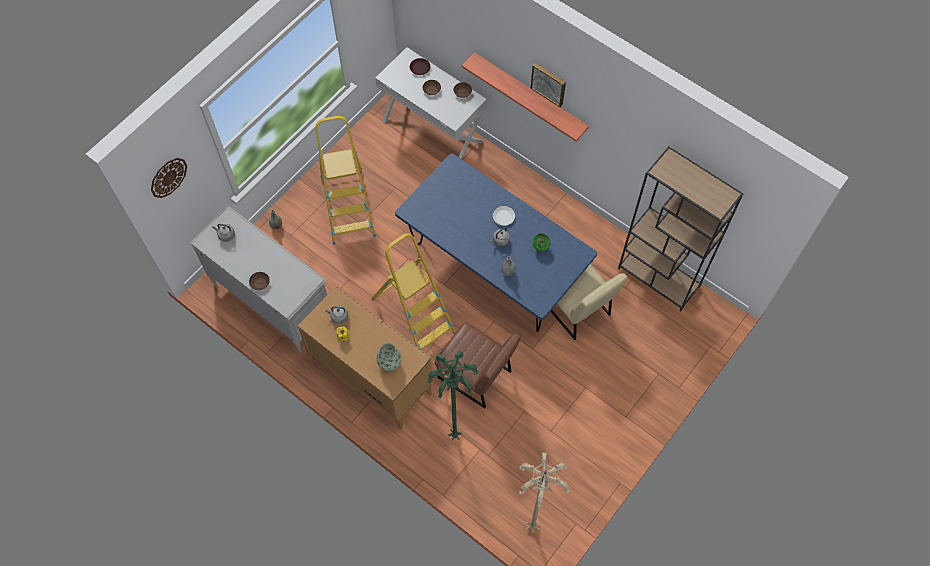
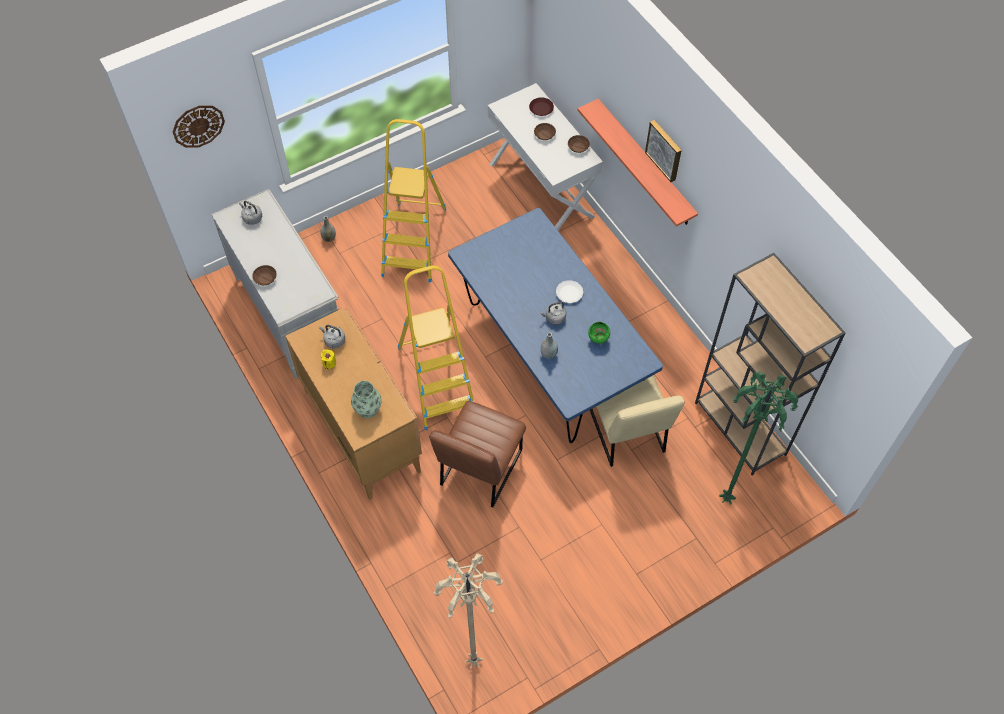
camera: 20 degrees right, 5 degrees down
(453, 435) = (426, 525): green floor lamp -> green floor lamp (725, 498)
(476, 376) = (479, 469): brown chair -> brown chair turned 60 degrees clockwise

